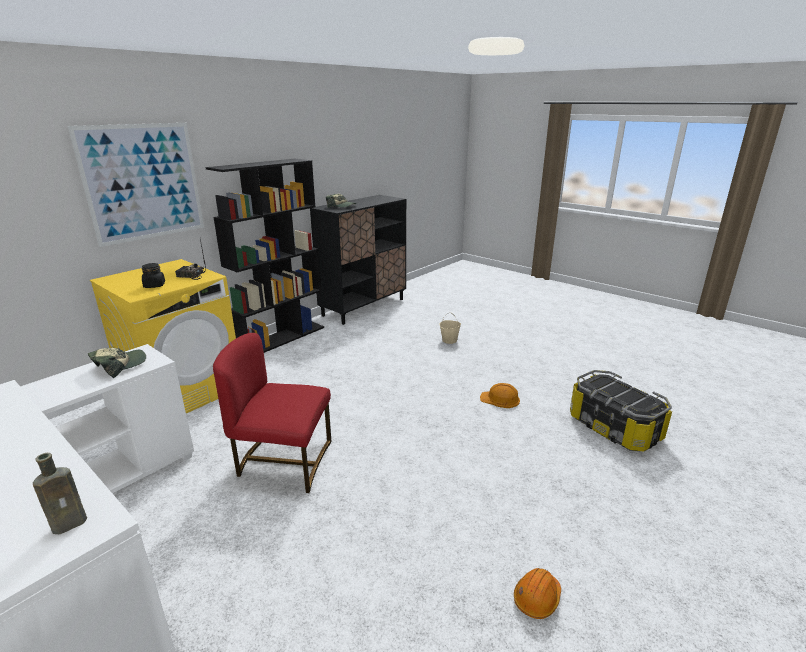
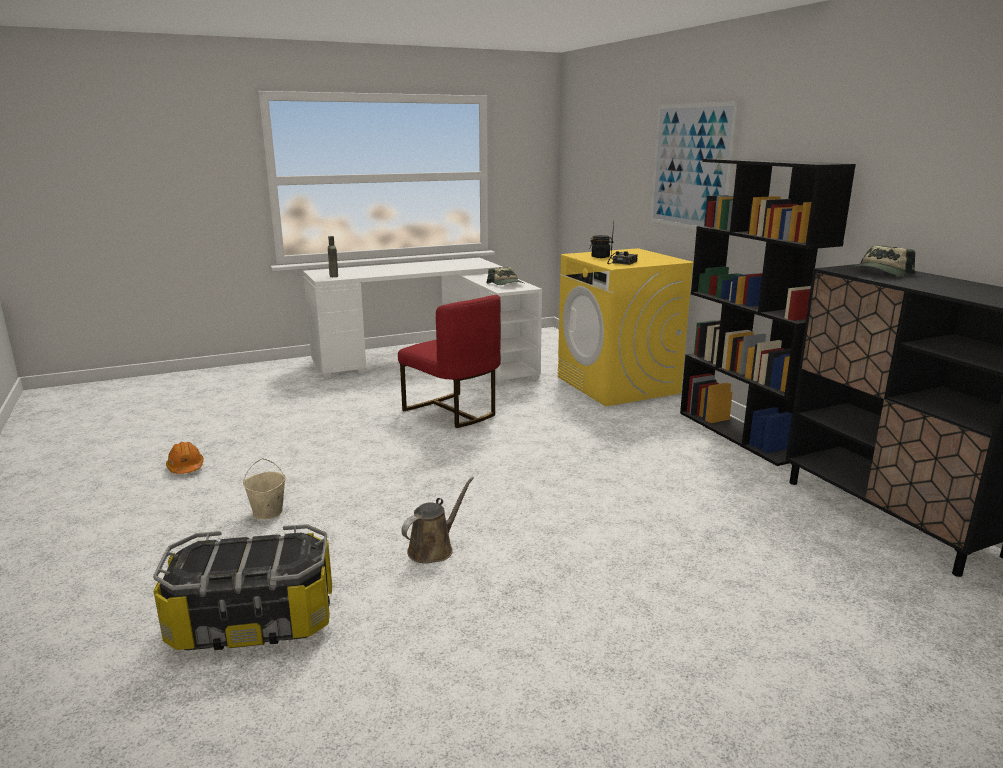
camera: 115 degrees right, 5 degrees down
(283, 462) = (453, 411): red chair -> red chair turned 105 degrees clockwise
(449, 340) = (677, 569): beige bucket -> beige bucket (268, 512)
(500, 399) = (434, 549): orange hard hat -> brown watering can

